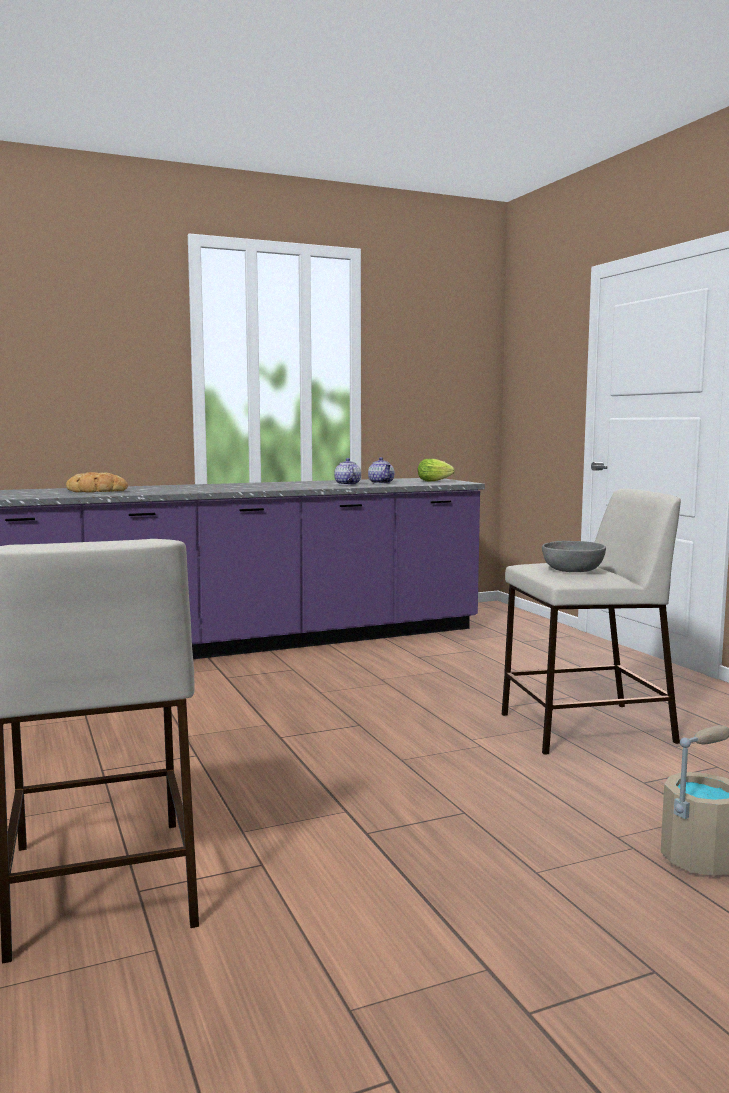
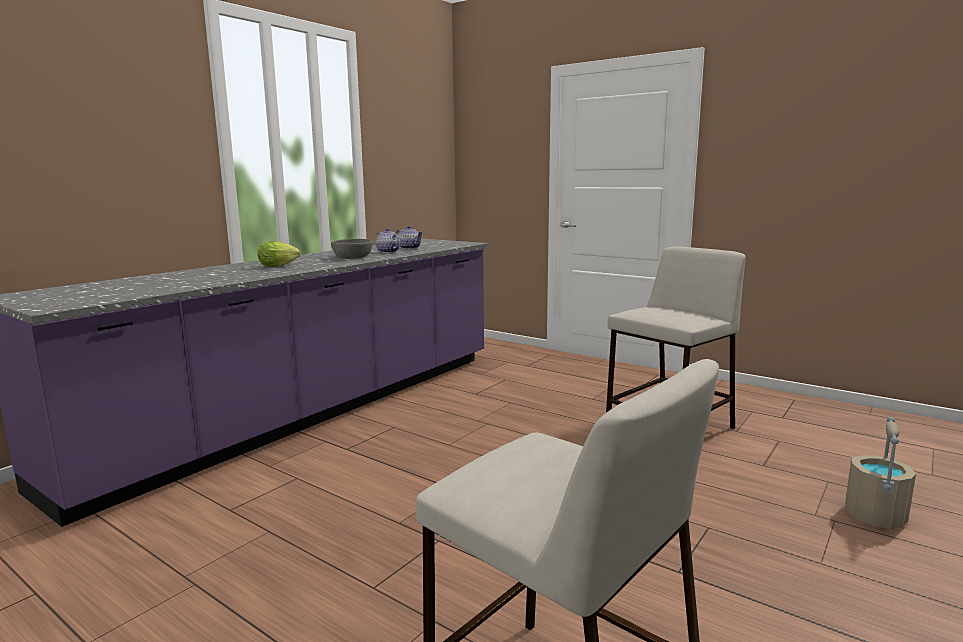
camera: 30 degrees left, 5 degrees up
(96, 491) = (170, 281): bread -> none
(436, 481) = (445, 243): lettuce -> lettuce (280, 266)
(573, 570) = (676, 314): grey bowl -> grey bowl (353, 257)

